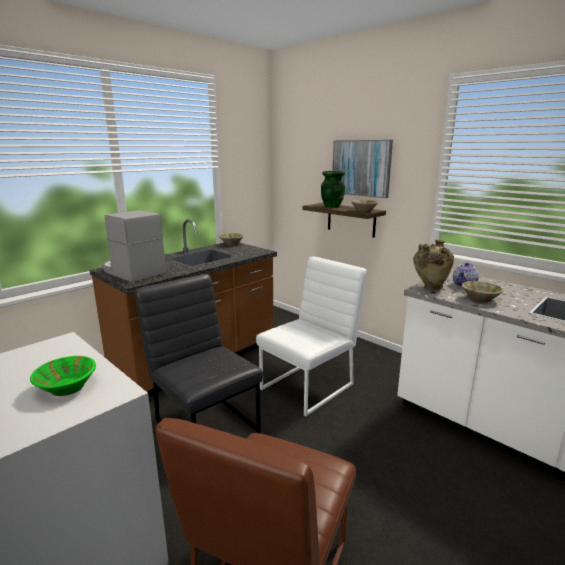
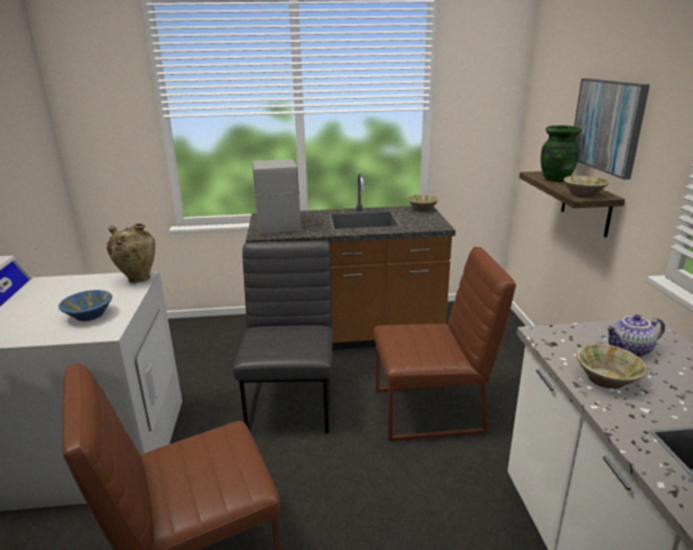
camera: 40 degrees right, 5 degrees up
(67, 388) = (89, 315): green bowl -> blue bowl
(309, 385) = (432, 410): white chair -> brown chair
(430, 288) = (561, 336): beige vase -> beige vase (138, 279)

